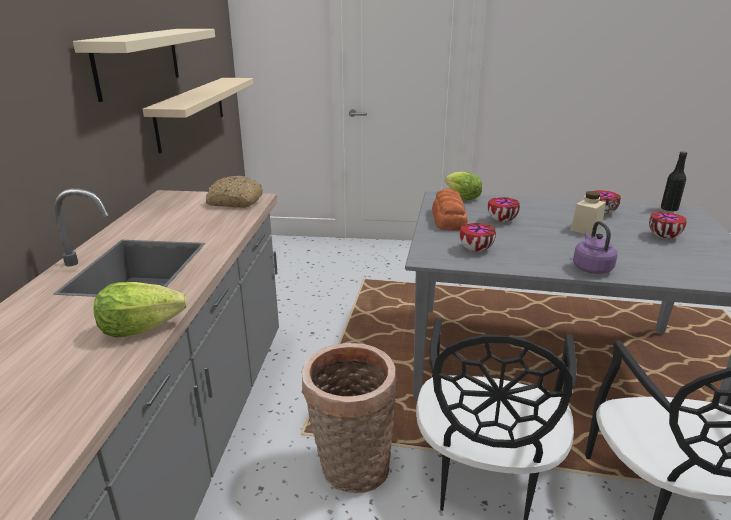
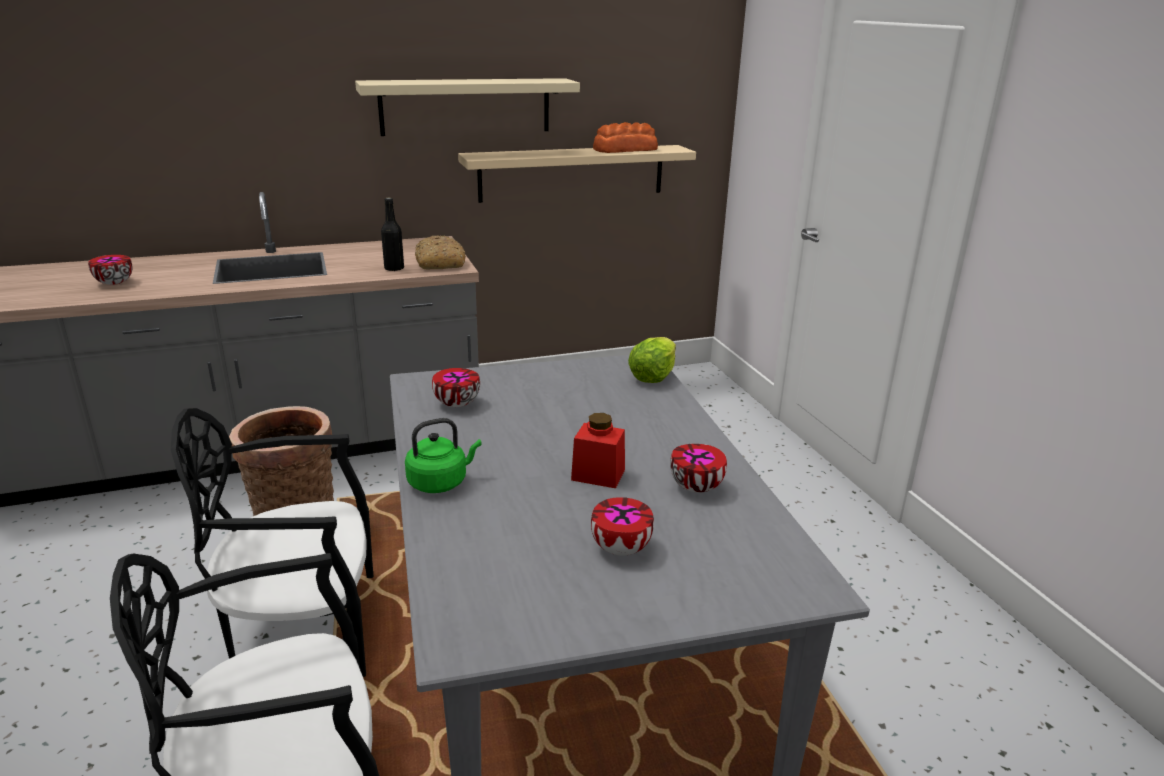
camera: 65 degrees right, 0 degrees up
(140, 328) = (165, 289): lettuce -> none
(448, 219) = (552, 378): bread -> bread (624, 149)
(501, 220) = (578, 410): bowl -> bowl (115, 283)
(586, 229) = (598, 475): beige jar -> red jar
(591, 267) = (440, 482): purple kettle -> green kettle
(669, 209) = (798, 561): black bottle -> black bottle (394, 268)

